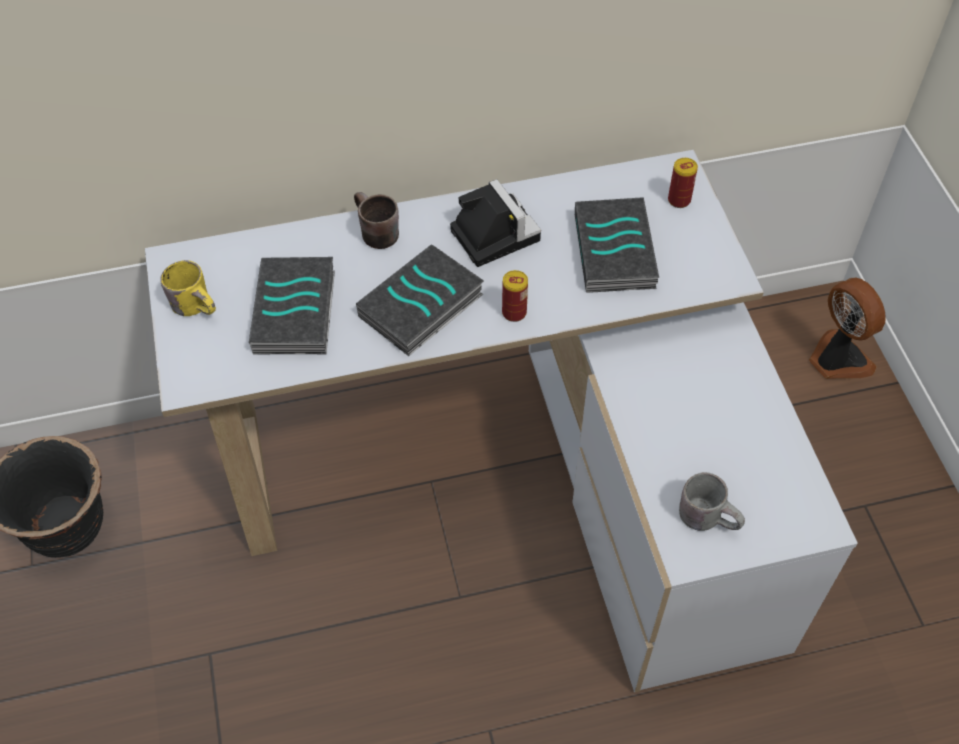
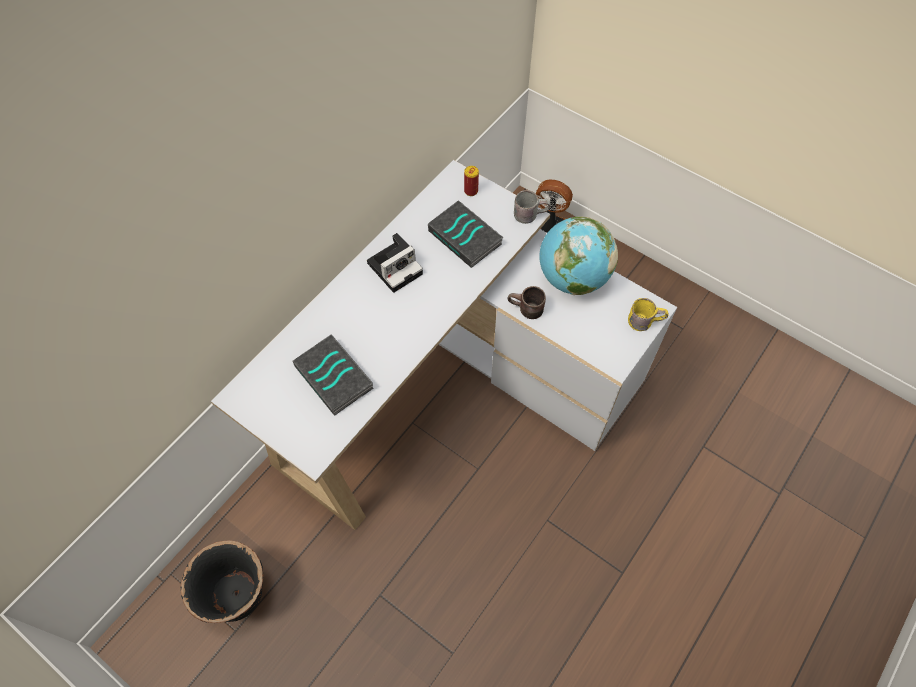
camera: 40 degrees left, 5 degrees up
(198, 305) = (276, 410): yellow mug -> yellow mug (644, 320)
(373, 232) = (333, 307): brown mug -> brown mug (525, 311)
(421, 307) = (398, 330): book -> none
(492, 233) = (396, 267): camera -> camera turned 120 degrees clockwise
(514, 312) = (446, 301): can -> none
(709, 515) = (609, 339): grey mug -> grey mug (529, 213)
(732, 403) = (572, 278): none -> globe

